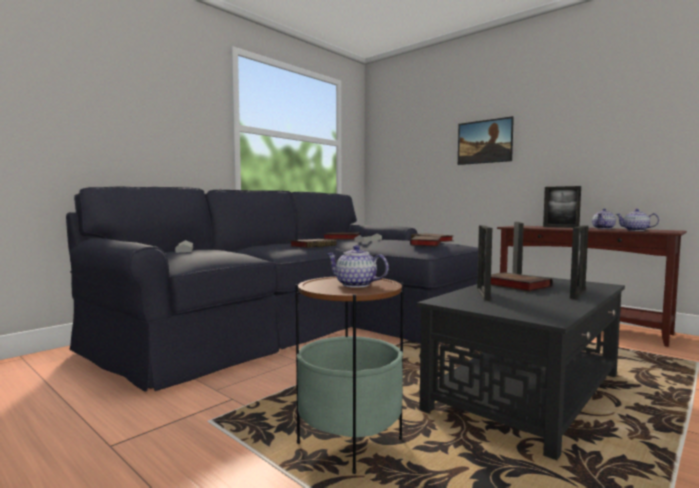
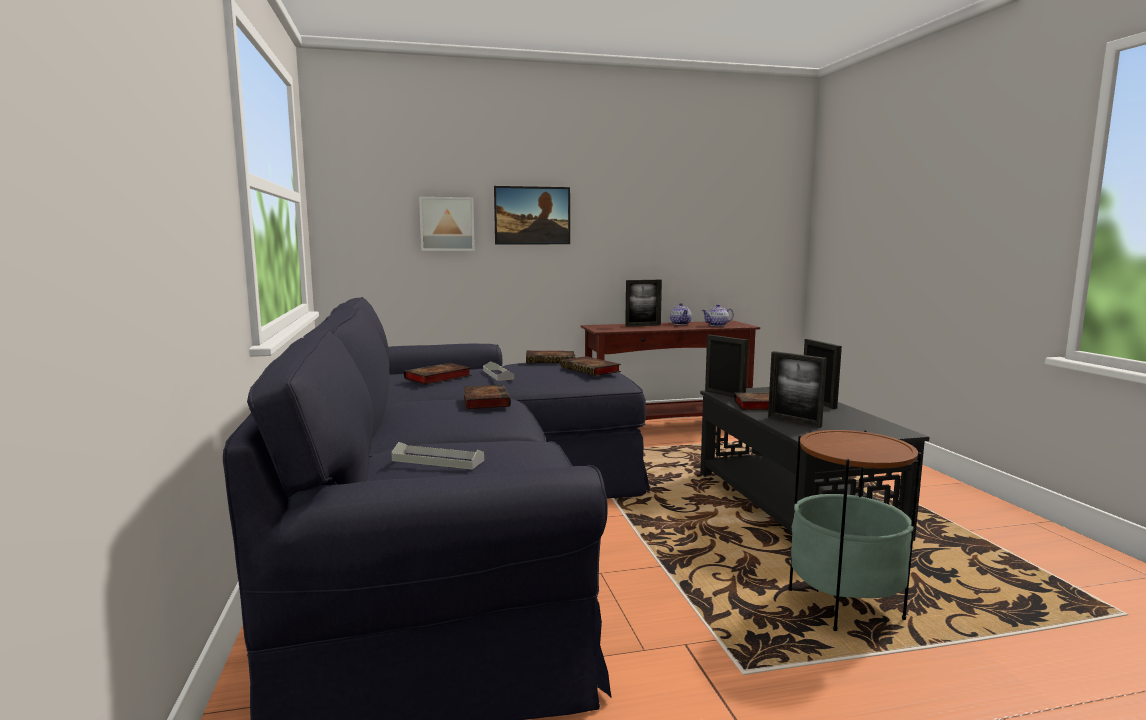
camera: 55 degrees left, 5 degrees up
(356, 285) = (859, 443): teapot -> none
(429, 153) = (447, 224): none -> picture

